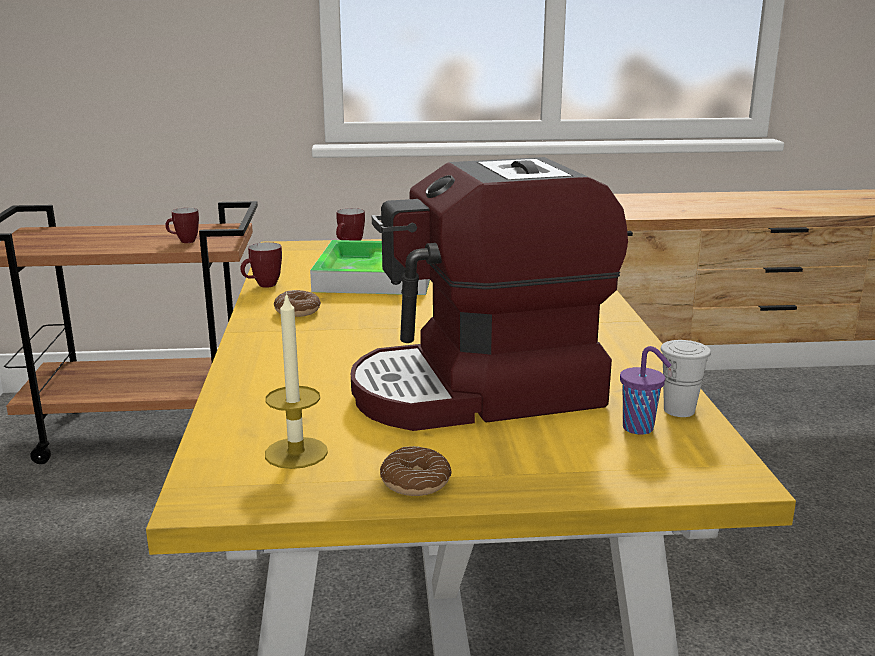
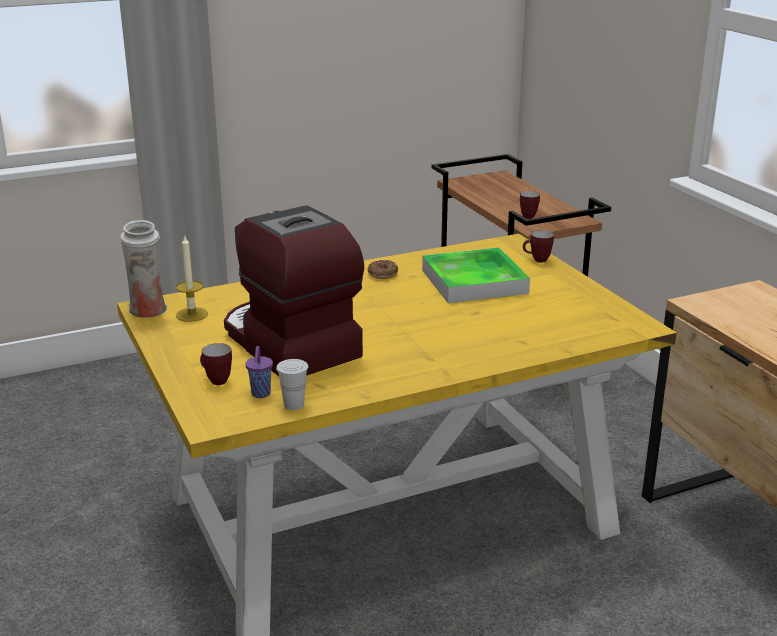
camera: 70 degrees right, 5 degrees up
(239, 494) = (148, 312): none -> white vase
(263, 286) = (421, 255): mug -> mug (215, 380)
(415, 482) = (172, 345): donut -> none

